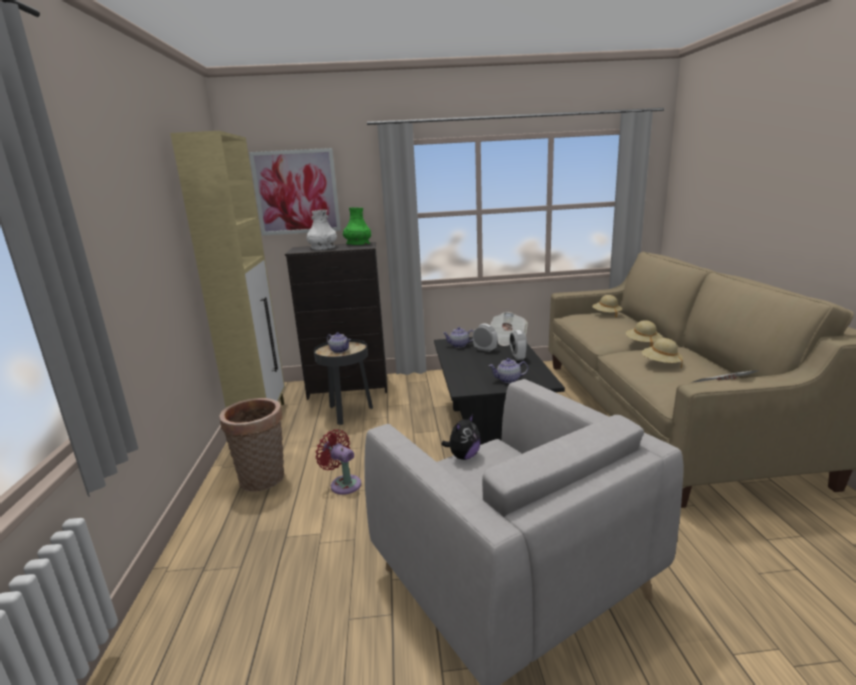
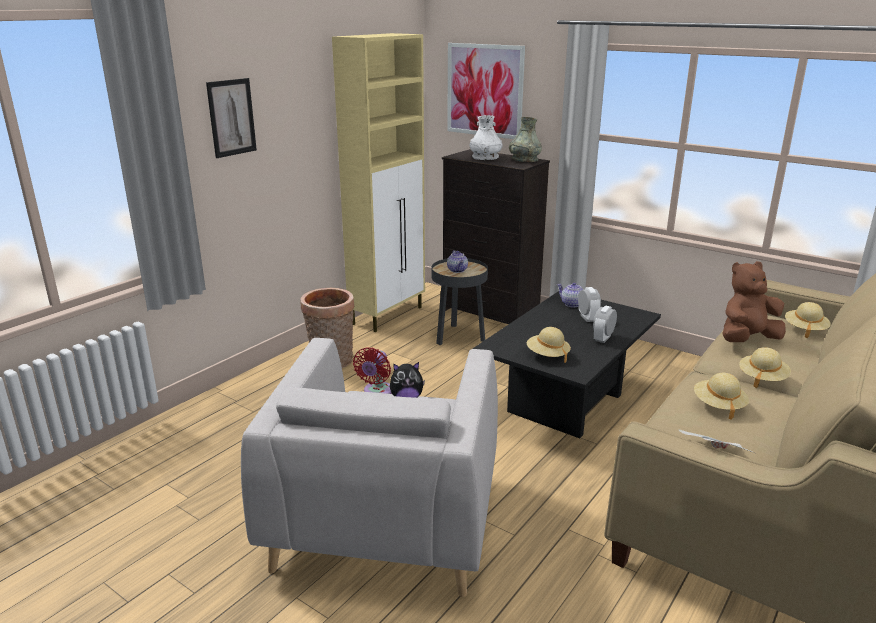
camera: 40 degrees right, 5 degrees up
(107, 218) = (231, 117): none -> picture
(343, 483) = (376, 392): red fan -> red fan turned 150 degrees counterclockwise
(358, 244) = (524, 160): green vase -> grey vase
(508, 339) = (633, 316): newspaper -> none
(508, 380) = (547, 355): teapot -> beige hat
(596, 327) = (747, 339): none -> brown plush toy

